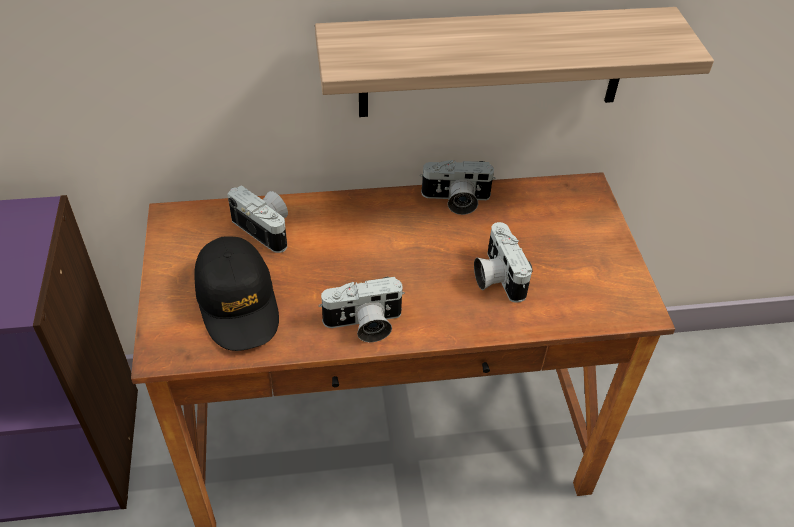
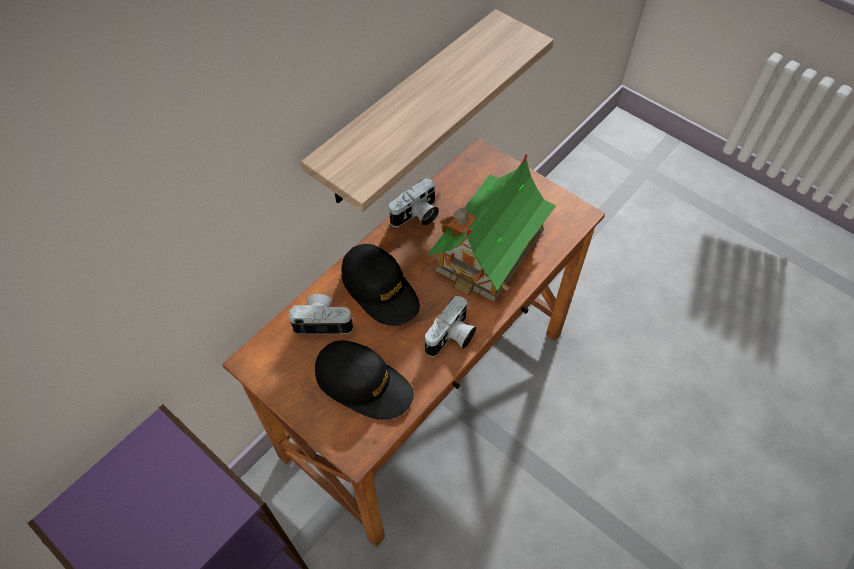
camera: 40 degrees left, 10 degrees up
(347, 238) = (380, 290): none -> black cap
(496, 276) = (490, 250): camera -> toy house

